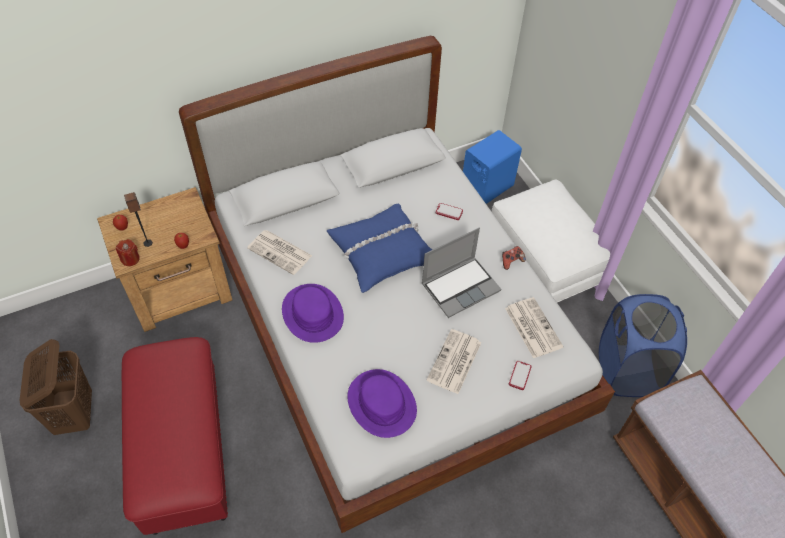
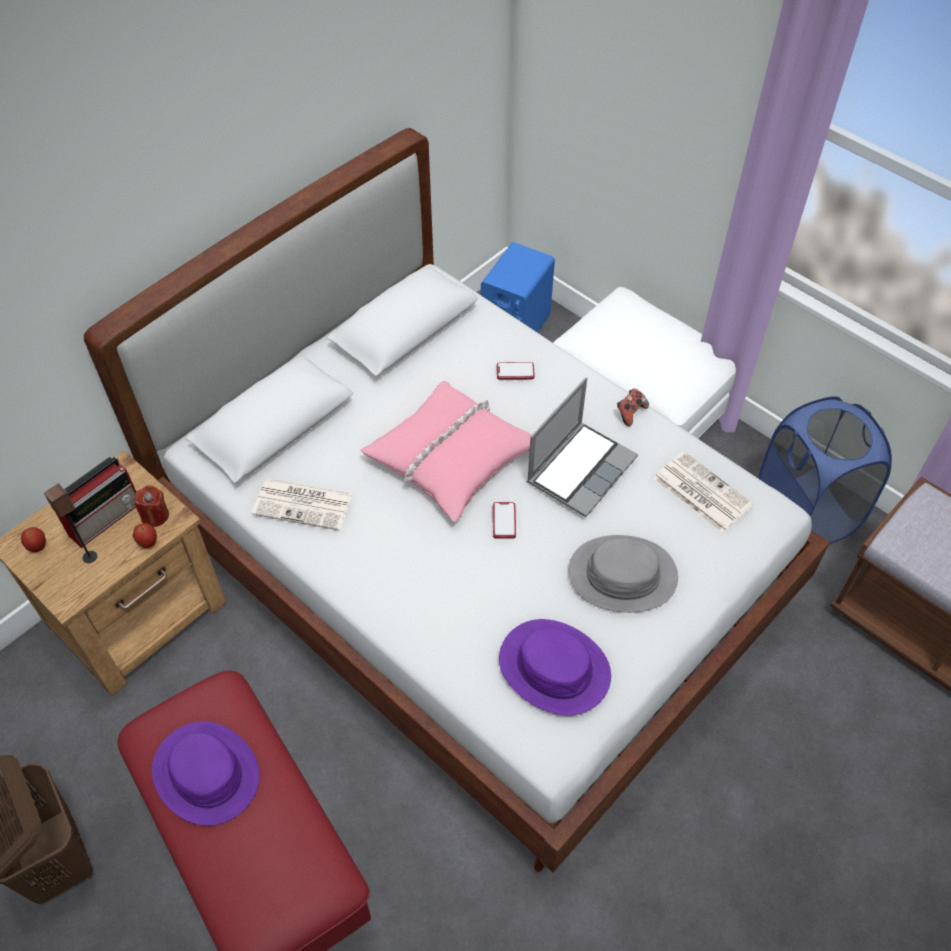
camera: 20 degrees left, 0 degrees up
(130, 259) = (74, 590): red candle -> red candle (155, 515)
(167, 223) = (106, 517): none -> radio
(312, 314) = (394, 576): purple hat -> purple hat (206, 774)
(382, 252) = (450, 457): blue pillow -> pink pillow
(454, 362) = (622, 575): newspaper -> grey hat
(519, 375) = (716, 562): phone -> phone (504, 521)

